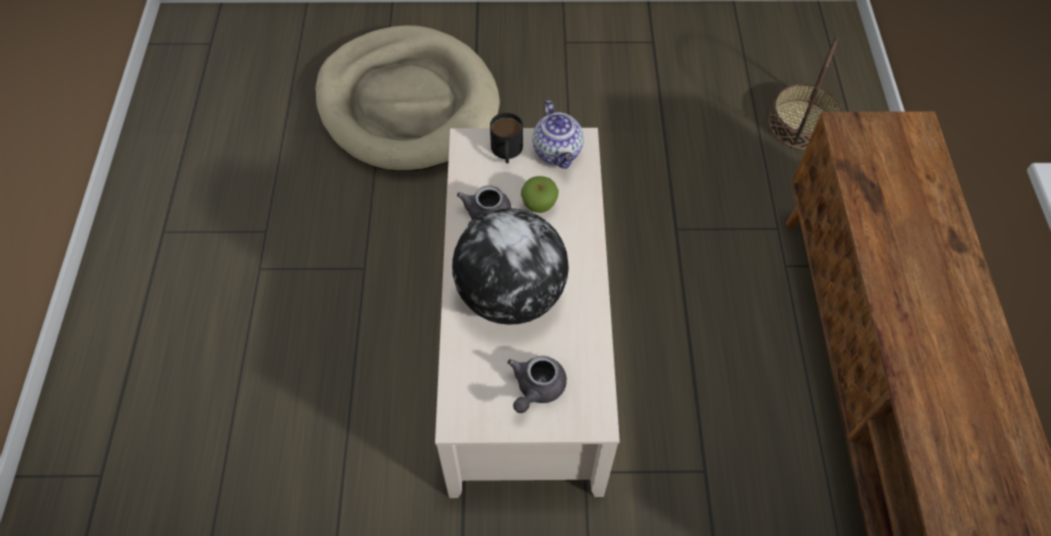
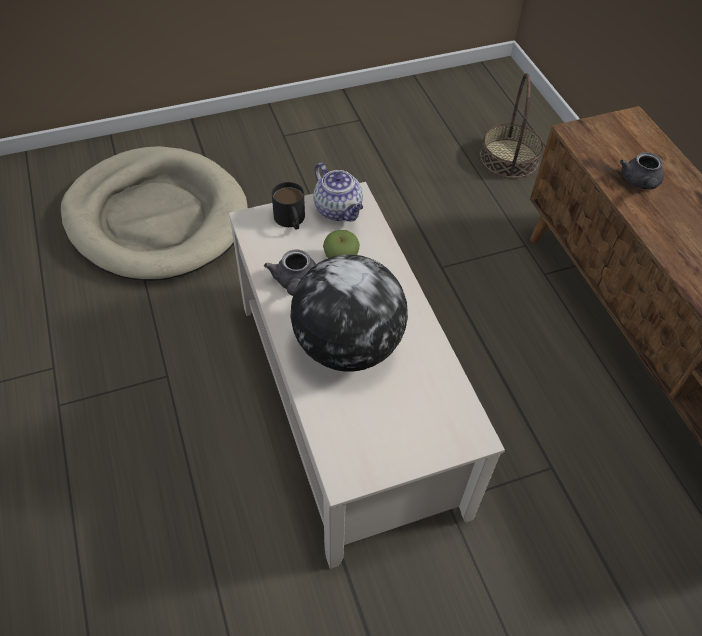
camera: 20 degrees left, 5 degrees down
(536, 389) = (407, 424): grey teapot -> grey teapot (640, 183)

